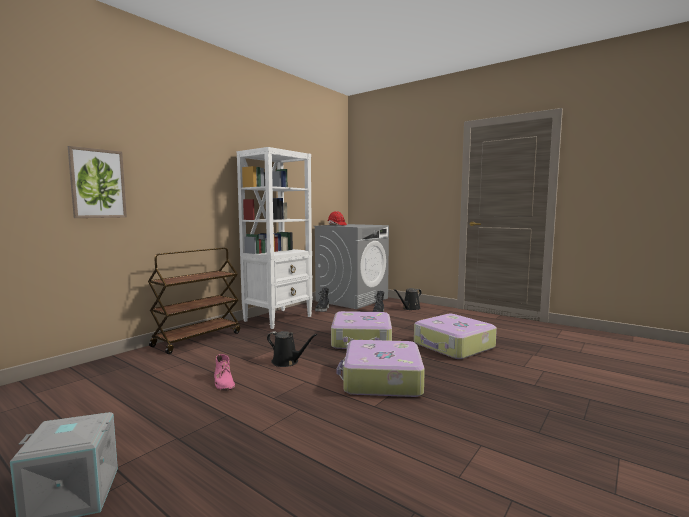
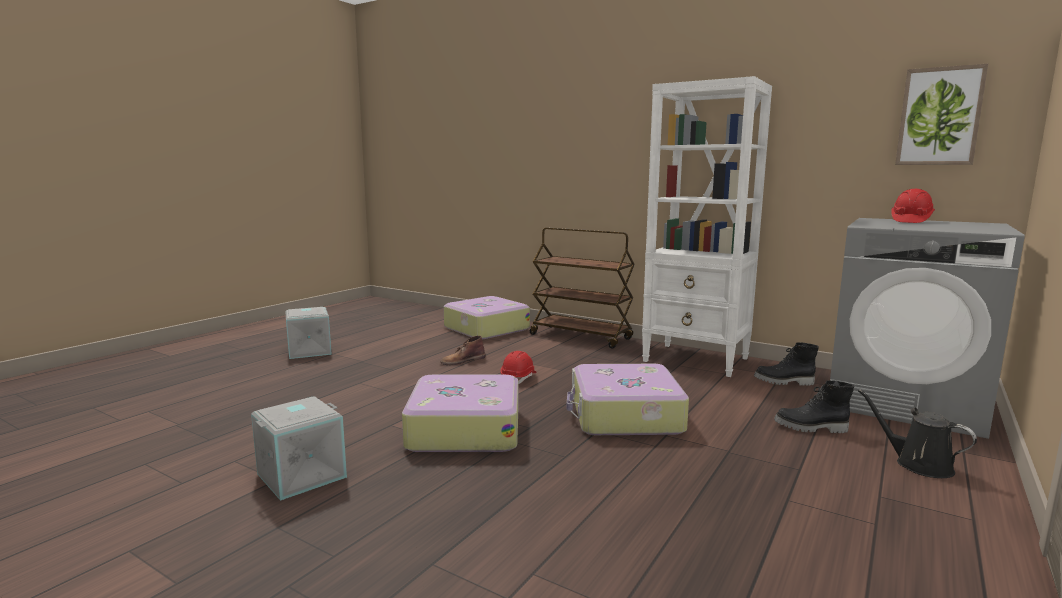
camera: 85 degrees right, 5 degrees up
(97, 183) = (523, 153): picture -> picture (939, 116)
(224, 382) = (462, 360): pink boot -> brown boot
(287, 362) = (519, 378): black watering can -> red hard hat
(453, 346) = (635, 498): suitcase -> suitcase (485, 328)
(469, 434) = (301, 475): none -> grey storage box

